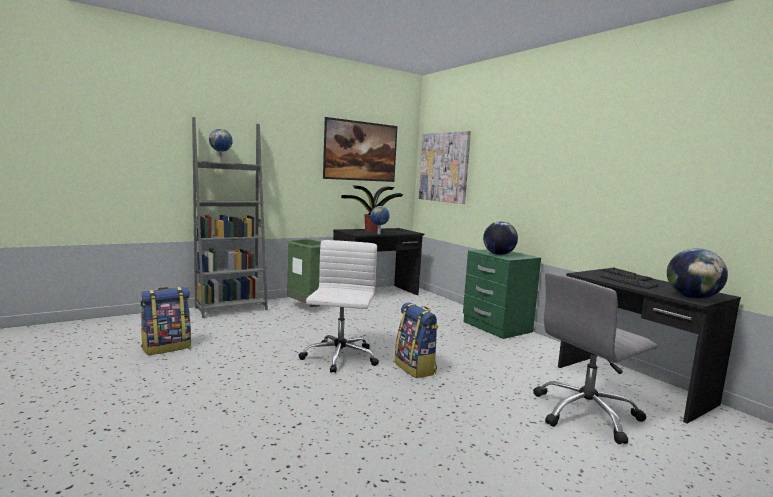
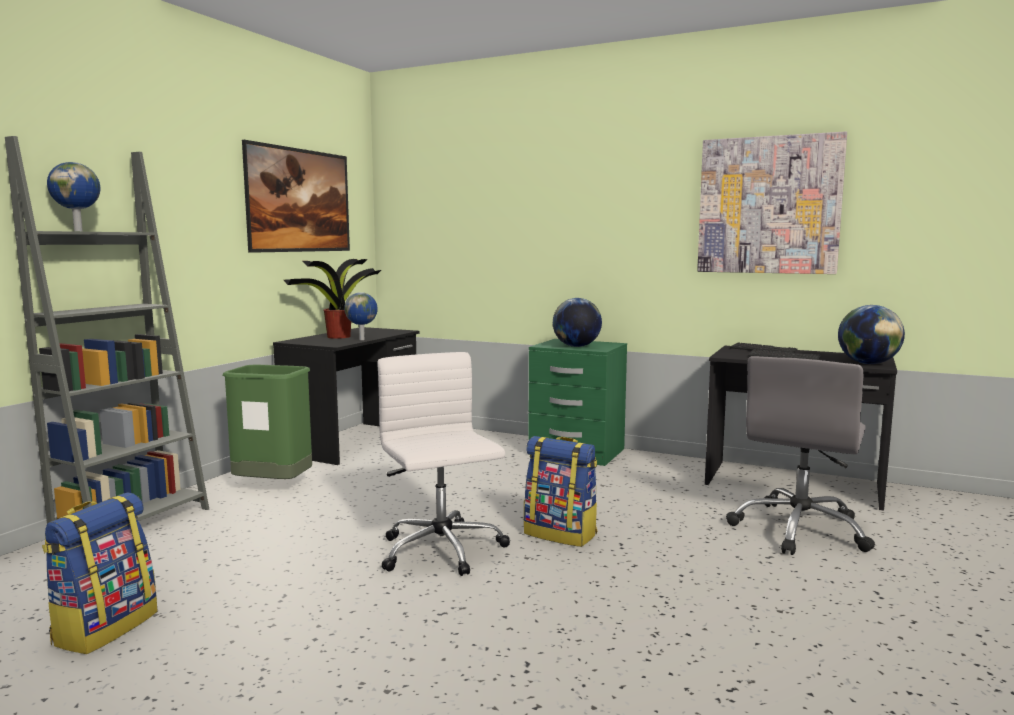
camera: 30 degrees left, 0 degrees up
(444, 167) = (435, 222): picture -> picture (768, 205)

